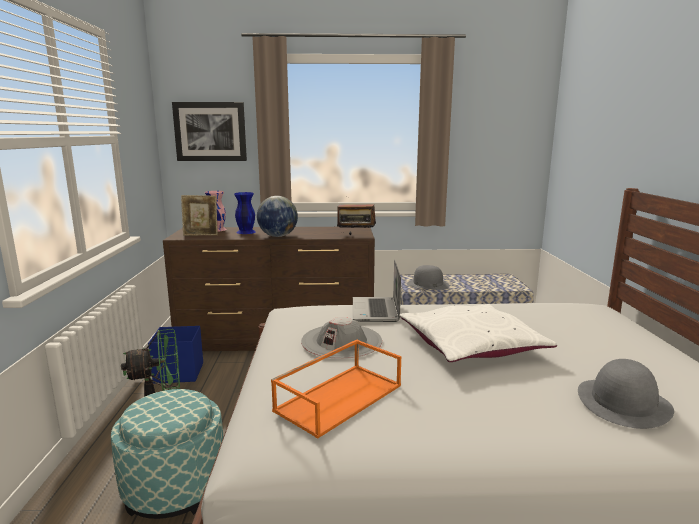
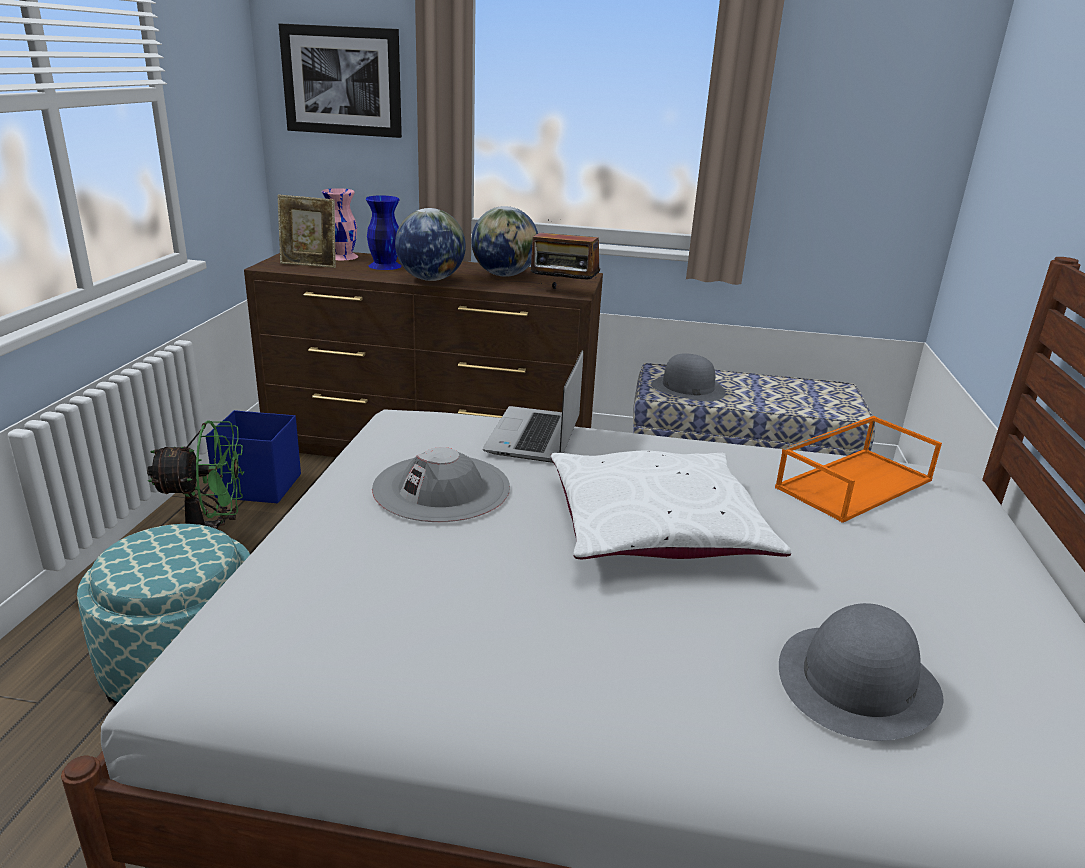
camera: 10 degrees right, 10 degrees up
(317, 231) = (504, 275): none -> globe
(339, 397) = (374, 591): orange tray -> orange tray (854, 483)

